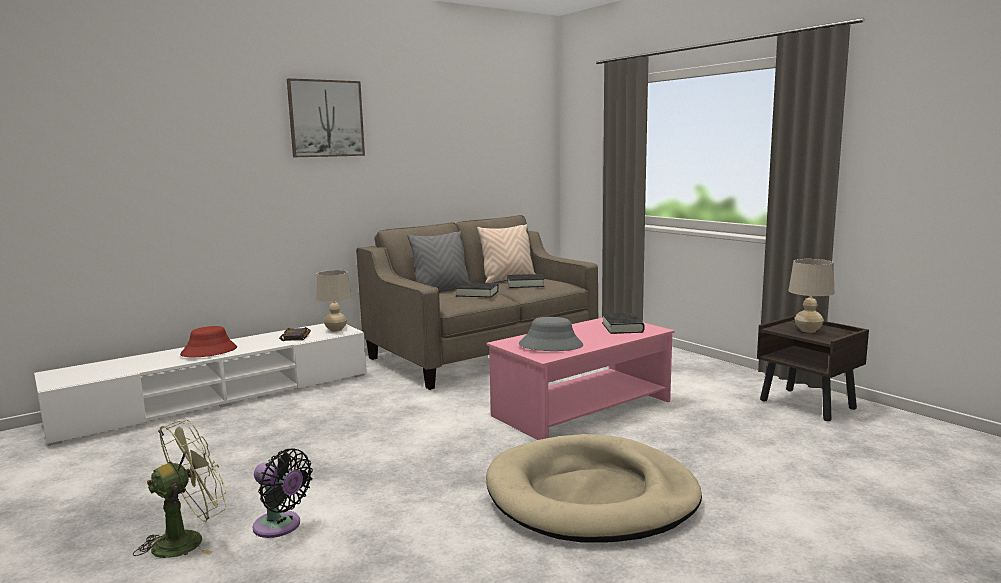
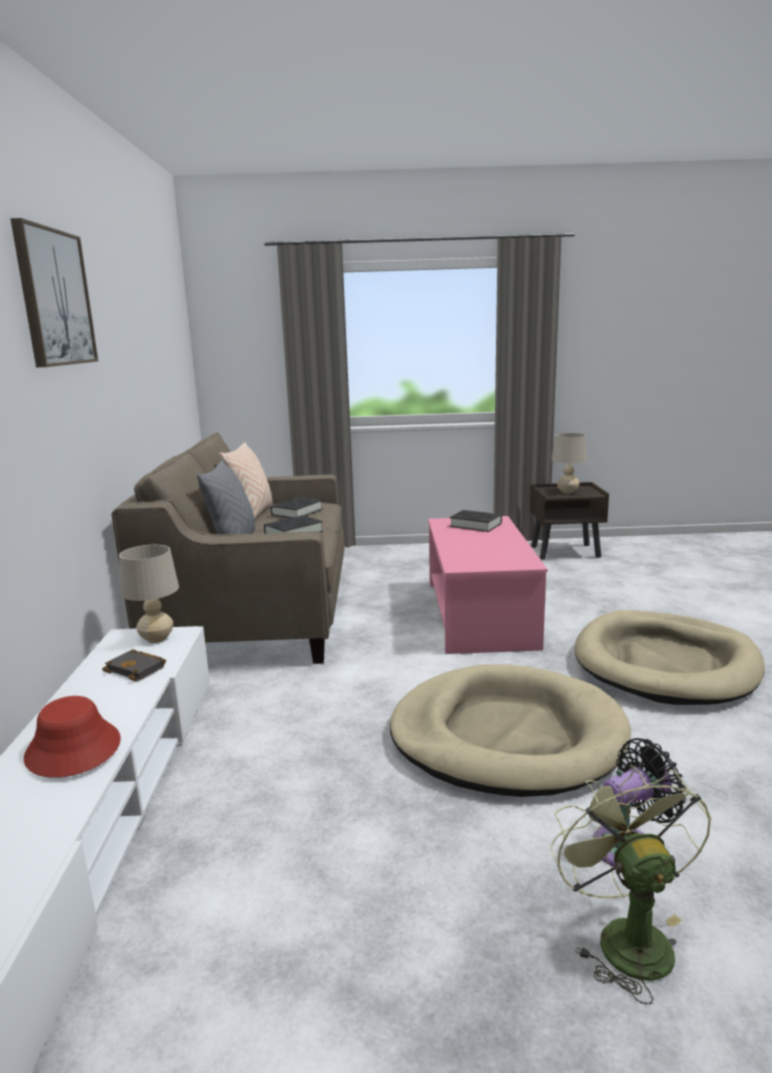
camera: 55 degrees left, 5 degrees up
(387, 462) = (506, 736): none -> beige dog bed
(551, 345) = (494, 555): grey hat -> none

